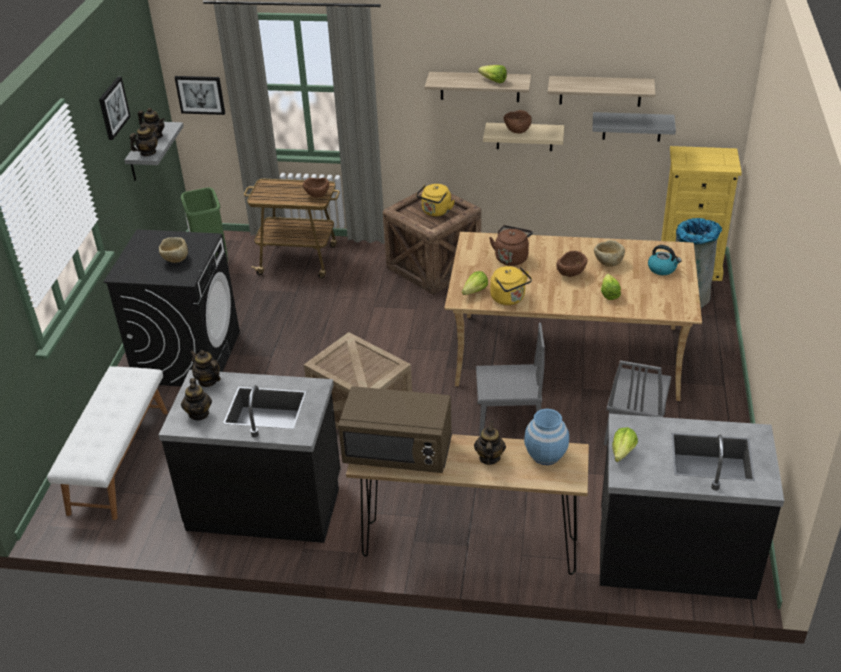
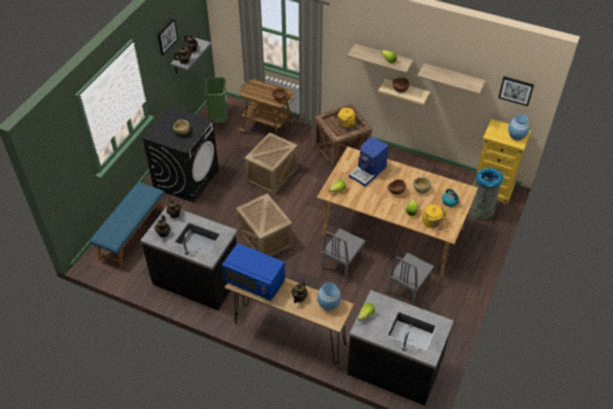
camera: 15 degrees right, 10 degrees up
(118, 460) = (132, 234): white bench -> blue bench
(200, 94) = (226, 23): picture -> picture (516, 90)
(333, 320) = (272, 174): none -> crate
(398, 452) = (255, 281): brown microwave -> blue microwave
(508, 418) = (342, 263): grey chair -> grey chair turned 105 degrees clockwise
(509, 299) = (354, 200): yellow kettle -> yellow kettle (432, 223)
(512, 257) = (368, 172): brown kettle -> coffee machine
(632, 126) = (470, 102): grey shelf -> none
(720, 158) = (516, 135): none -> blue vase

